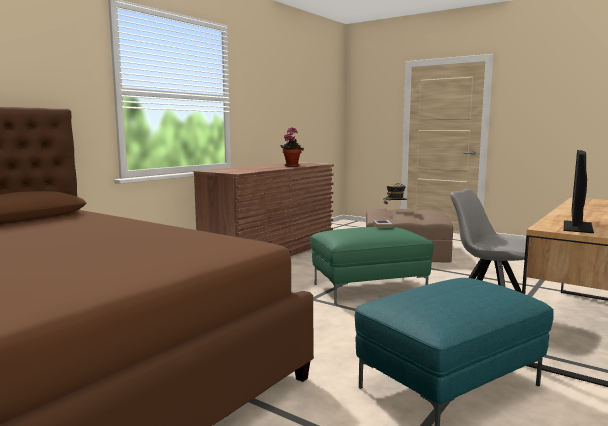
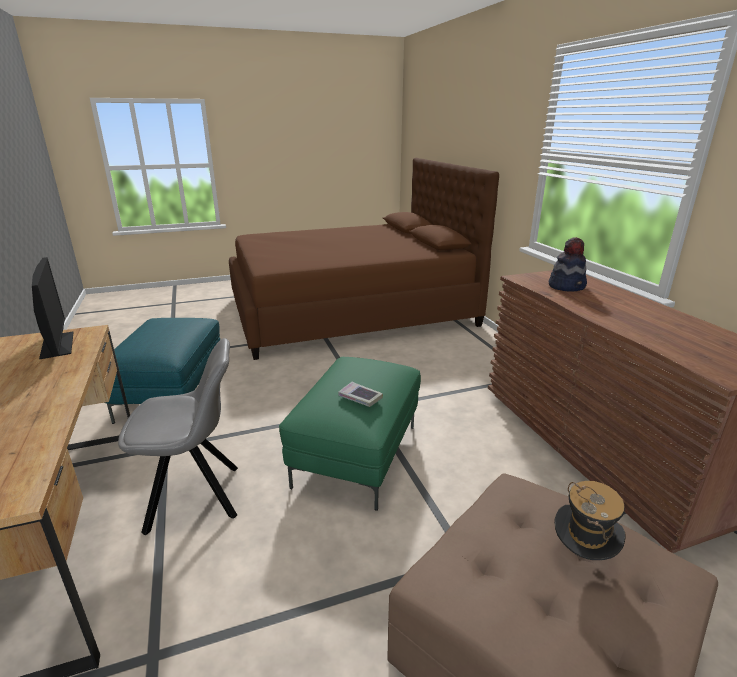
camera: 125 degrees right, 15 degrees up
(241, 170) = (567, 286): none -> hat
(292, 166) = (647, 330): potted plant -> none

